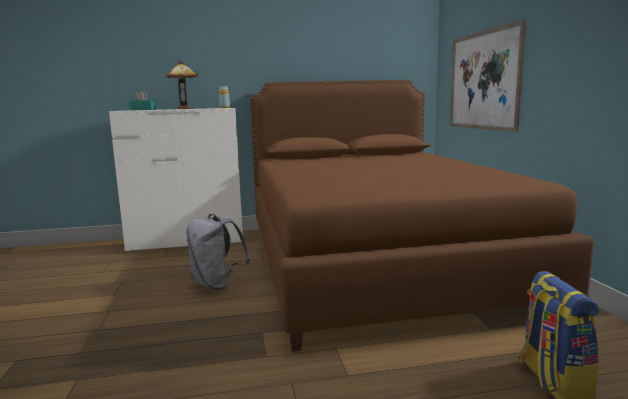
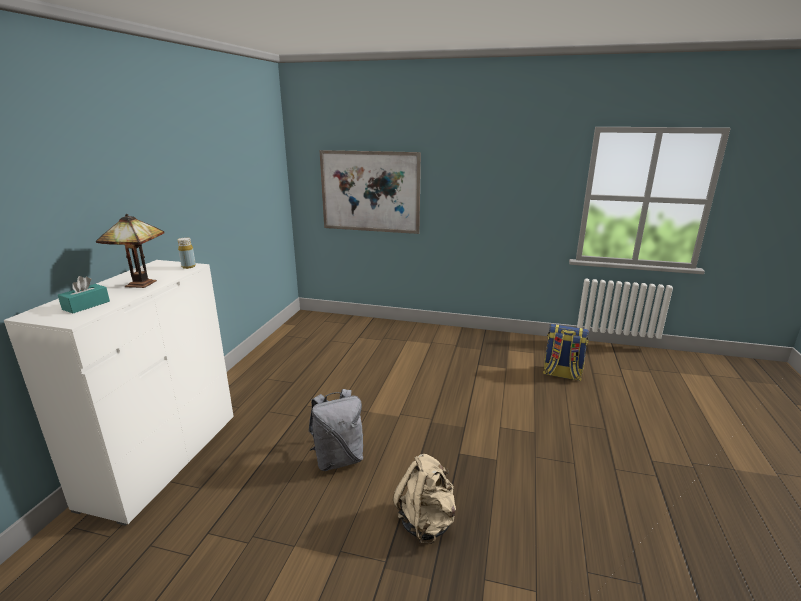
camera: 65 degrees left, 10 degrees up
(149, 336) = (426, 522): none -> beige backpack
(375, 262) = (372, 366): brown bed -> none

